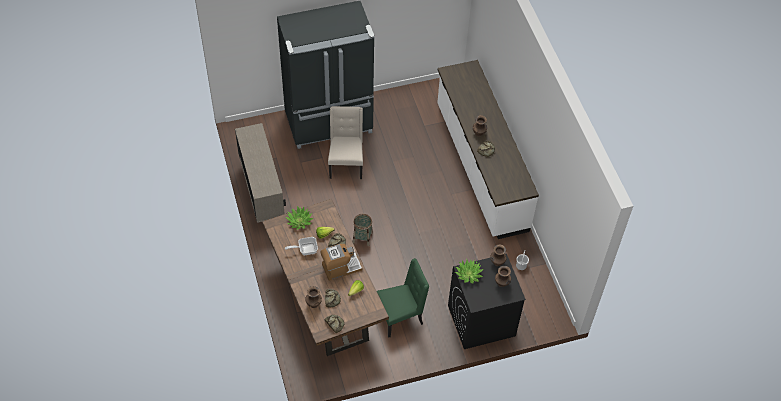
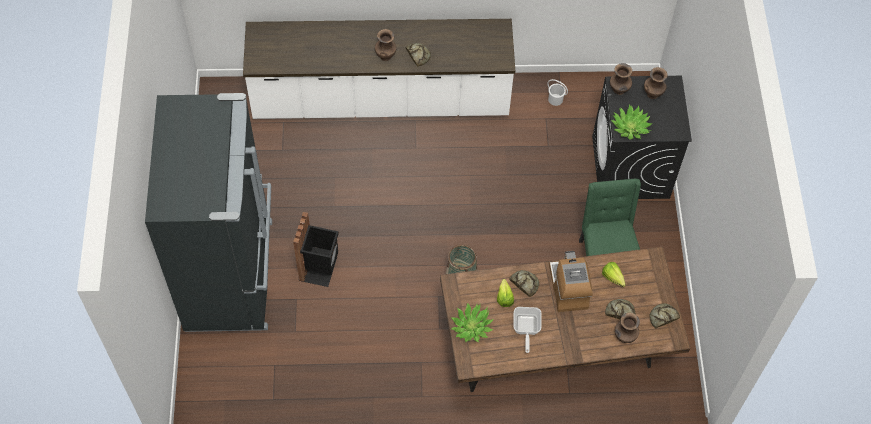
camera: 75 degrees left, 5 degrees up
(262, 195) = (341, 400): beige cabinet -> none
(346, 164) = (320, 269): beige chair -> black trash can

